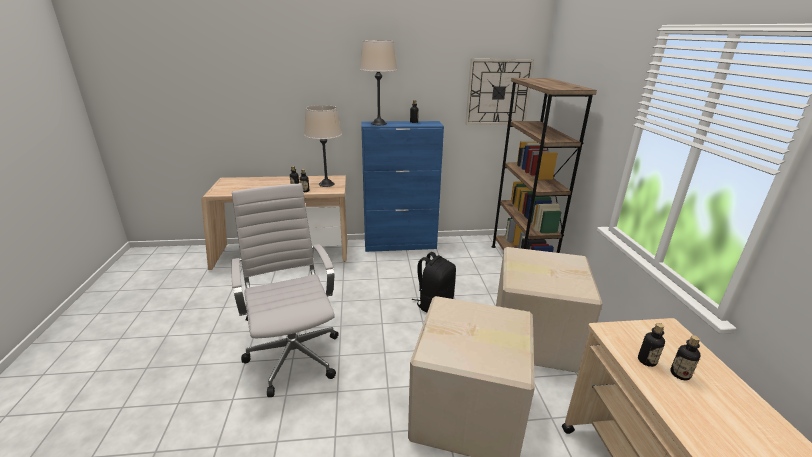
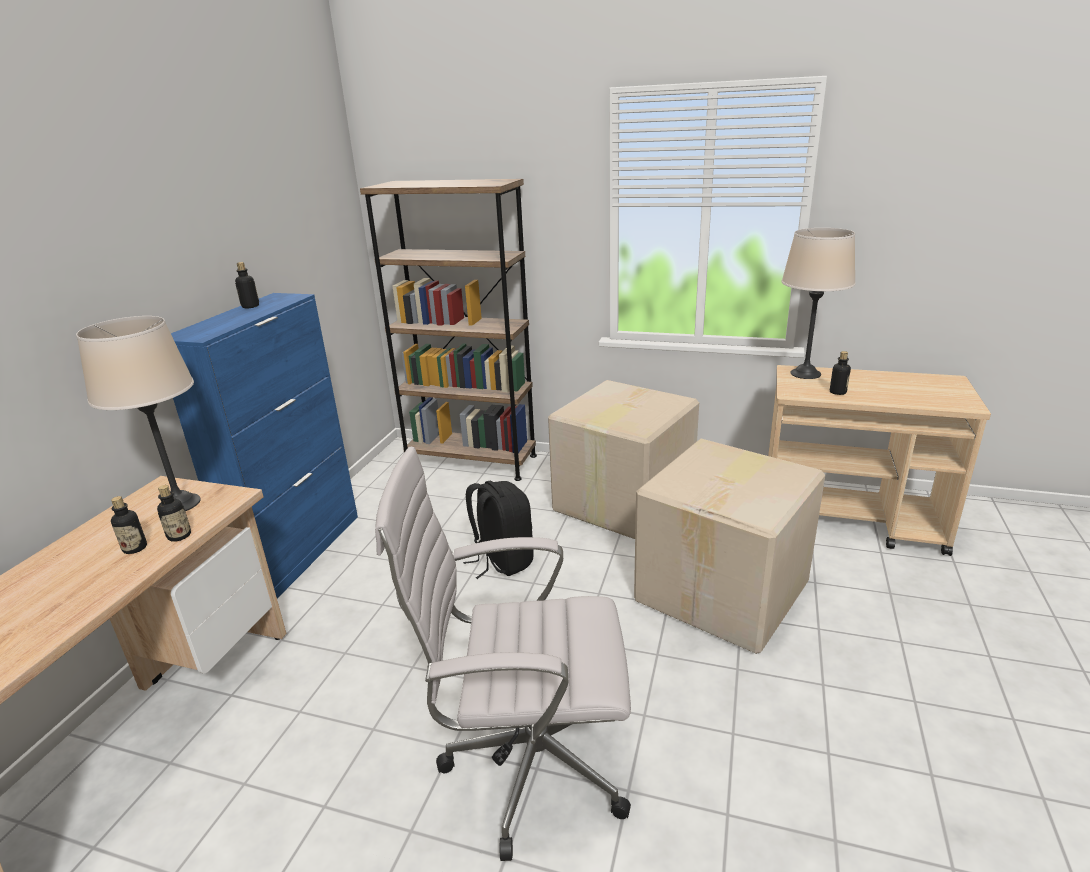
camera: 65 degrees left, 0 degrees up
(379, 123) = (208, 328): beige table lamp -> beige table lamp (805, 373)
(498, 92) = (322, 220): wall clock -> none
(680, 374) = (855, 386): bottle -> none

